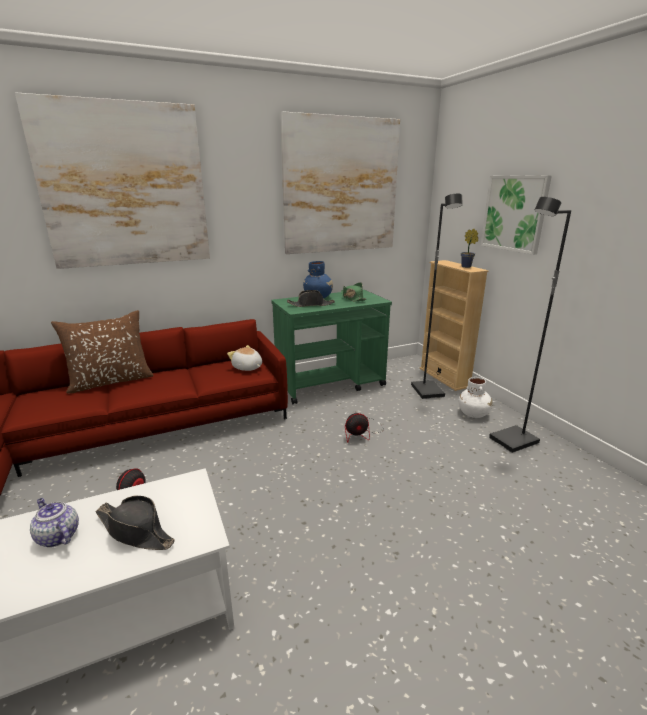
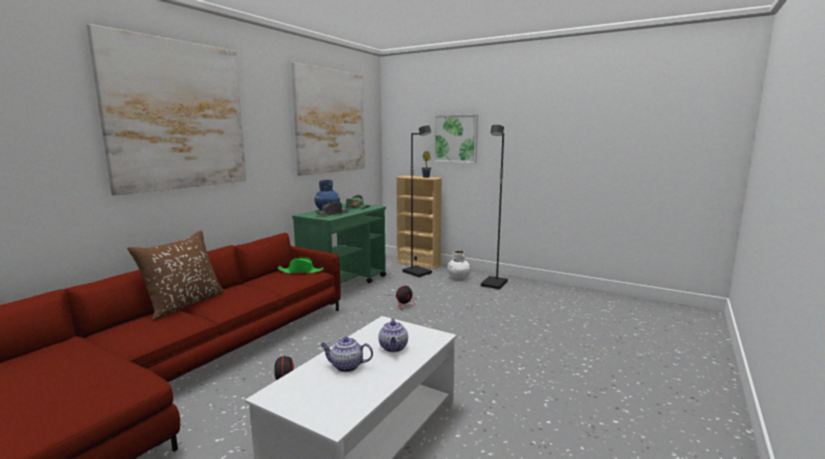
camera: 35 degrees left, 10 degrees down
(135, 531) = (393, 348): black hat -> teapot
(247, 368) = (301, 271): plush toy -> green hat

